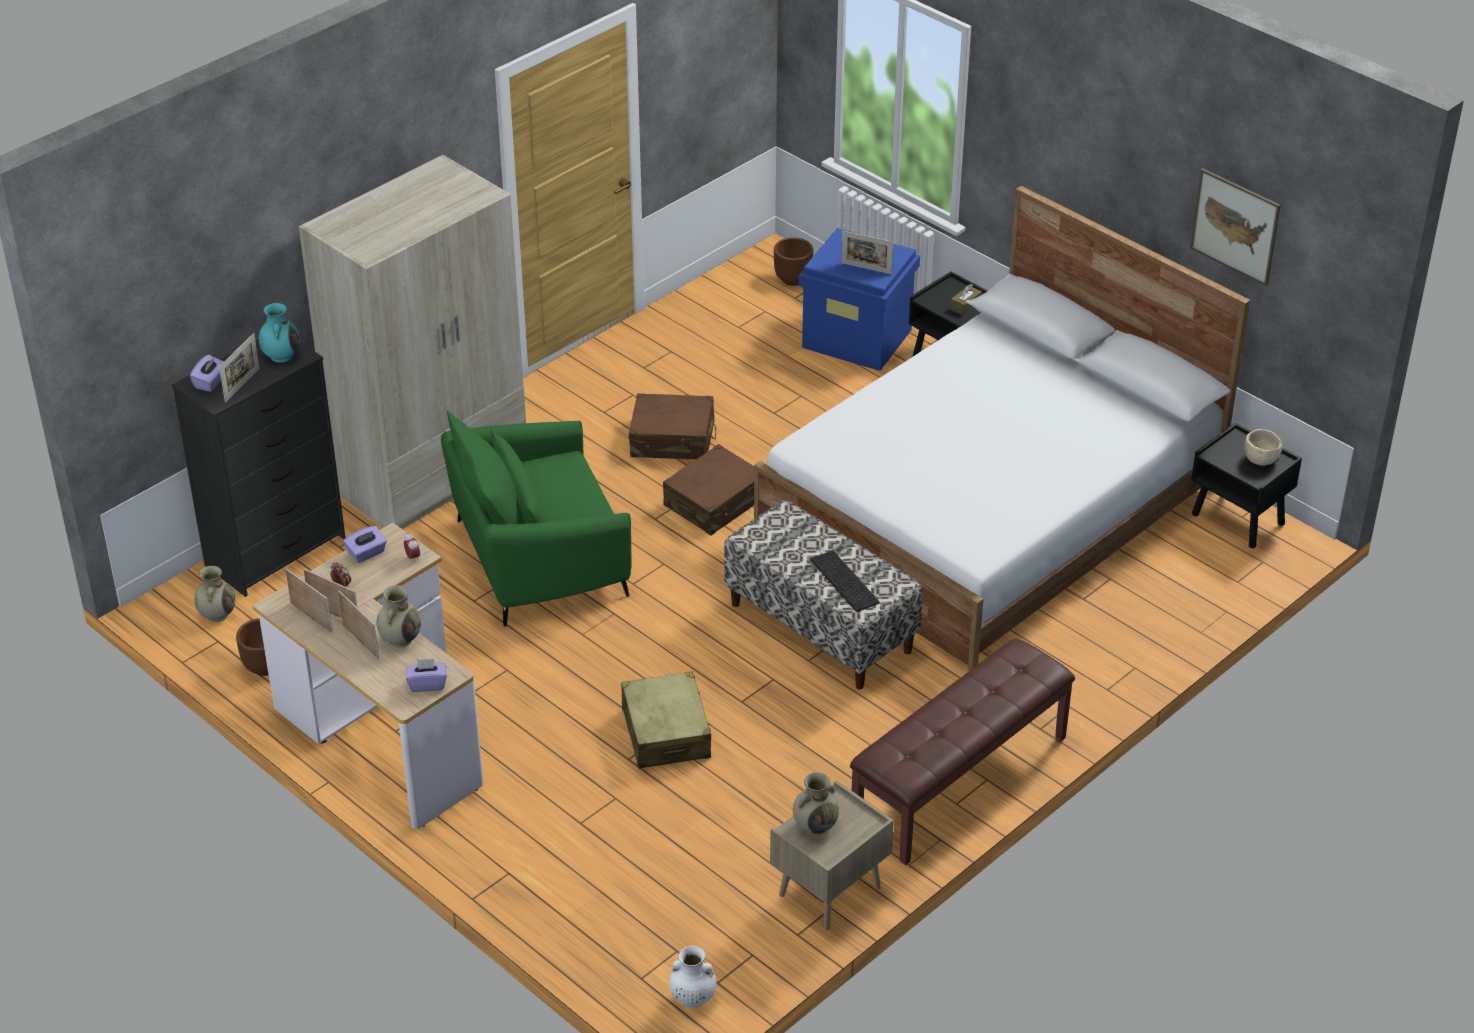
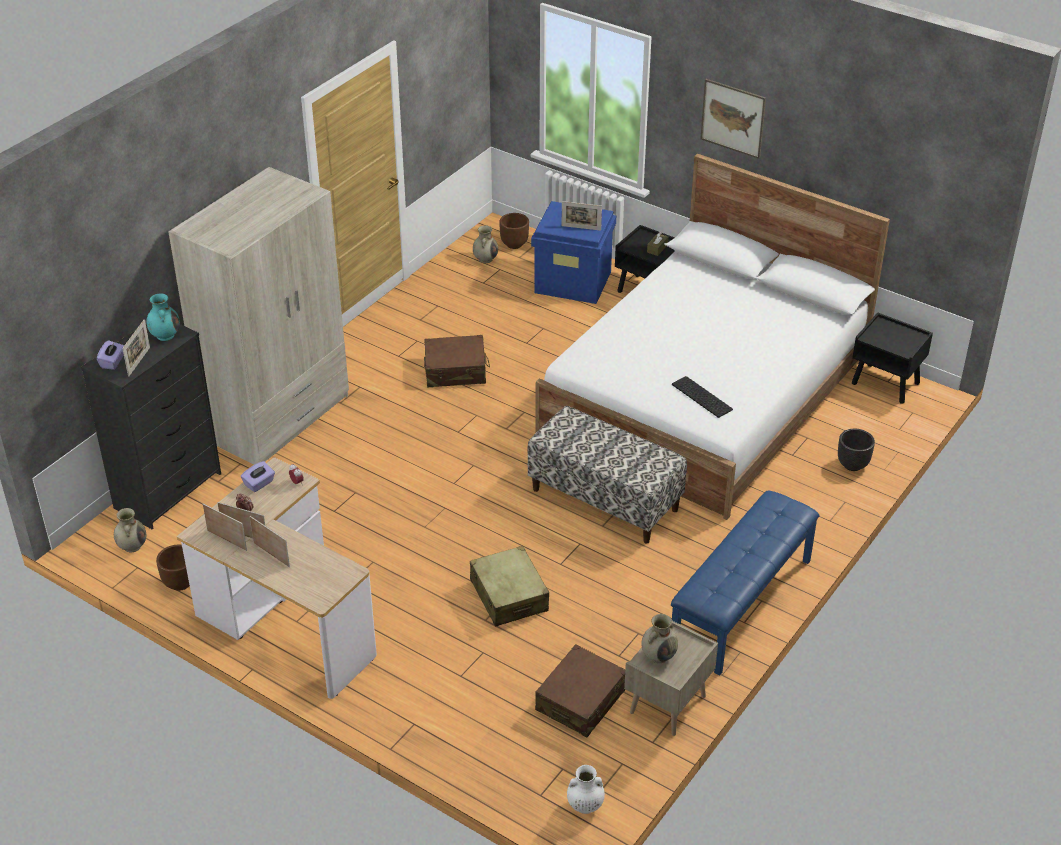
camera: 10 degrees left, 0 degrees up
(400, 638) = (303, 548): beige vase -> beige vase (485, 259)
(427, 684) = (334, 582): purple tissue box -> none
(538, 558) = (376, 472): green armchair -> none
(715, 502) = (500, 414): brown suitcase -> brown suitcase (581, 700)
(842, 581) = (626, 462): keyboard -> keyboard (700, 397)
(960, 782) = (742, 605): brown bench -> blue bench
(1160, 621) = (853, 465): none -> black planter
(1235, 226) = (875, 165): picture -> picture (733, 118)
(1259, 460) = (902, 337): beige bowl -> none

